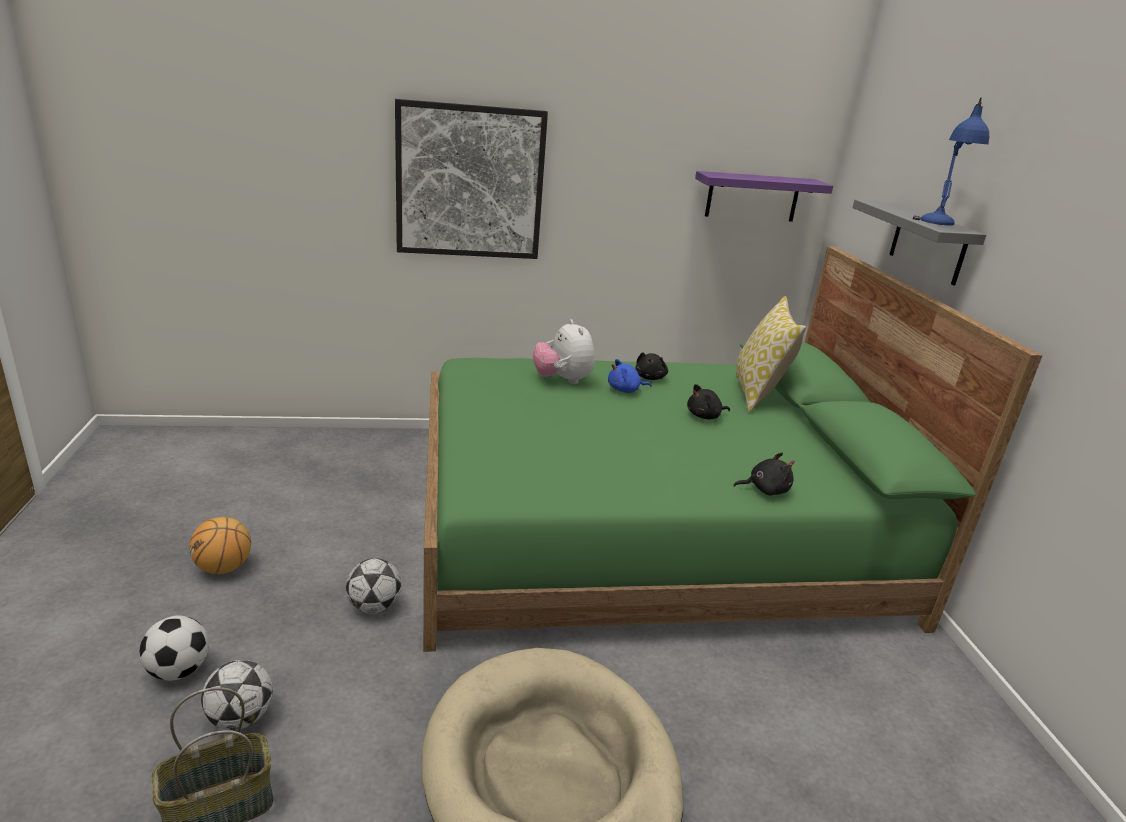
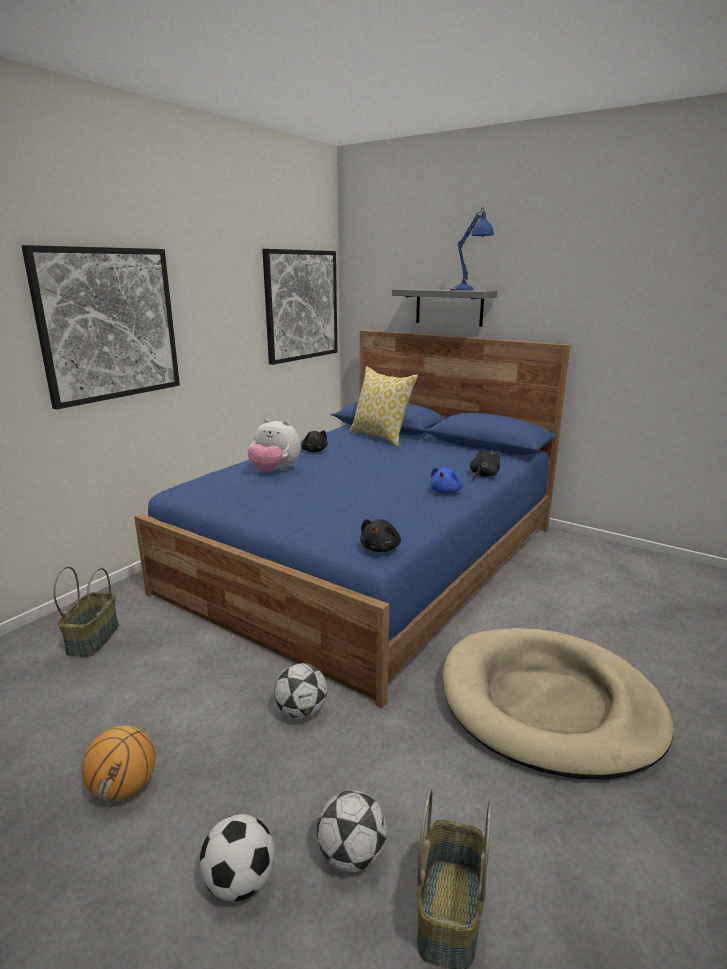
camera: 45 degrees left, 5 degrees down
(354, 461) = (92, 638): none -> basket
(625, 390) = (319, 462): blue plush toy -> blue plush toy (446, 492)
(648, 529) = (370, 558): green bed -> blue bed
(705, 416) = (384, 457): black plush toy -> black plush toy (381, 548)
(752, 197) = (301, 305): purple shelf -> picture

